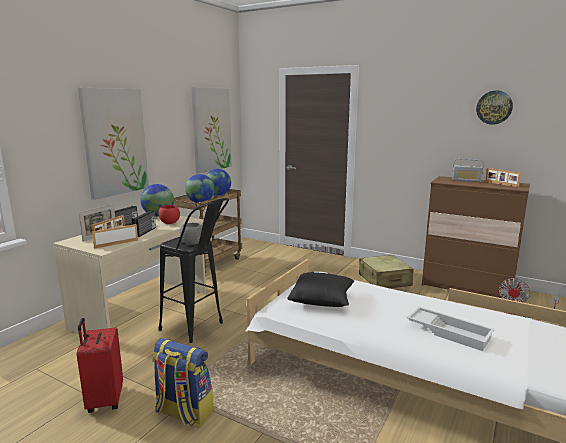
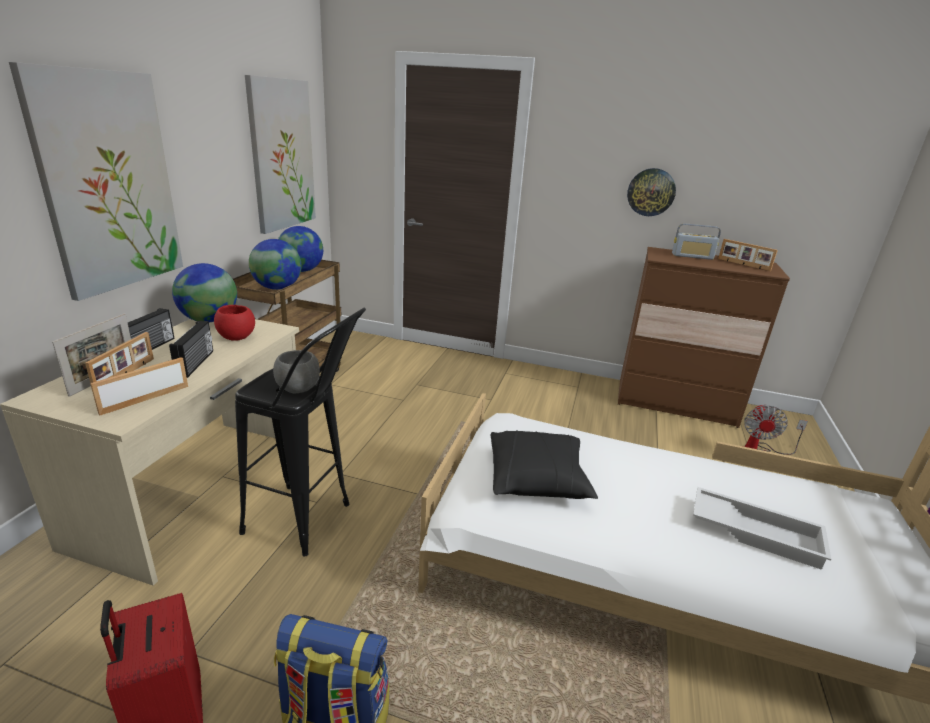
camera: 15 degrees left, 10 degrees up
(384, 280) = (565, 399): beige suitcase -> none
(494, 107) = (741, 146): wall clock -> wall clock (651, 192)

